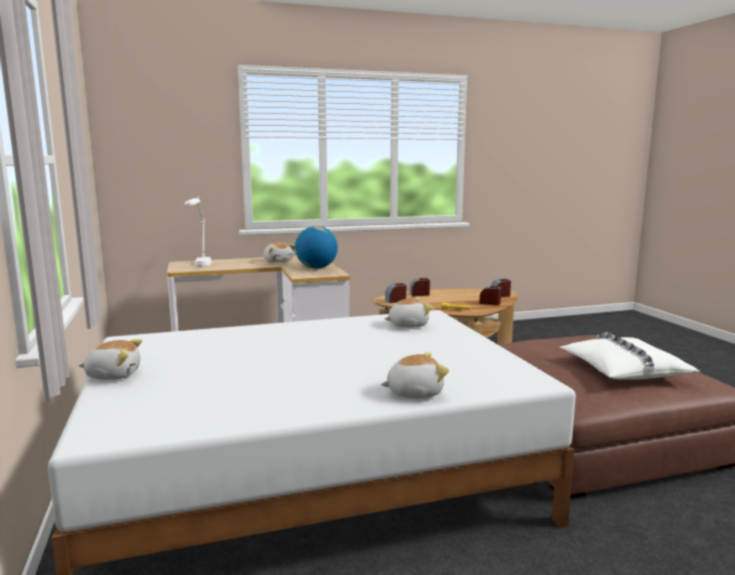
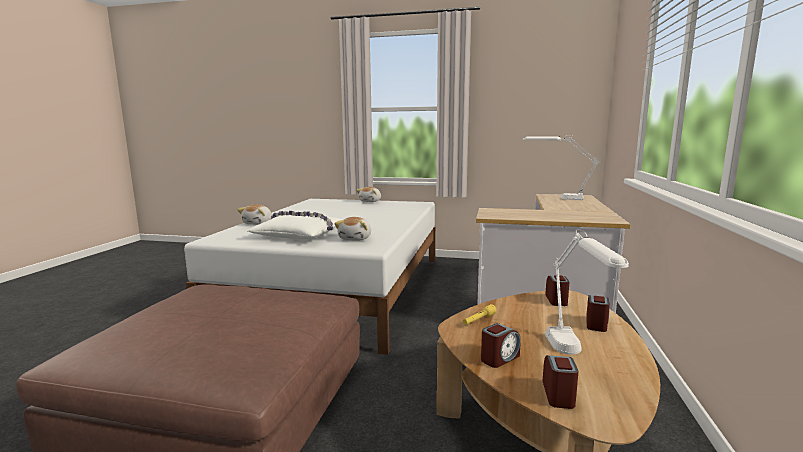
camera: 120 degrees right, 0 degrees up
(278, 261) = (577, 210): plush toy -> none
(316, 268) = (525, 215): globe -> none
(465, 296) = (573, 358): none -> white table lamp
(623, 370) = (177, 316): white pillow -> white pillow (300, 234)

